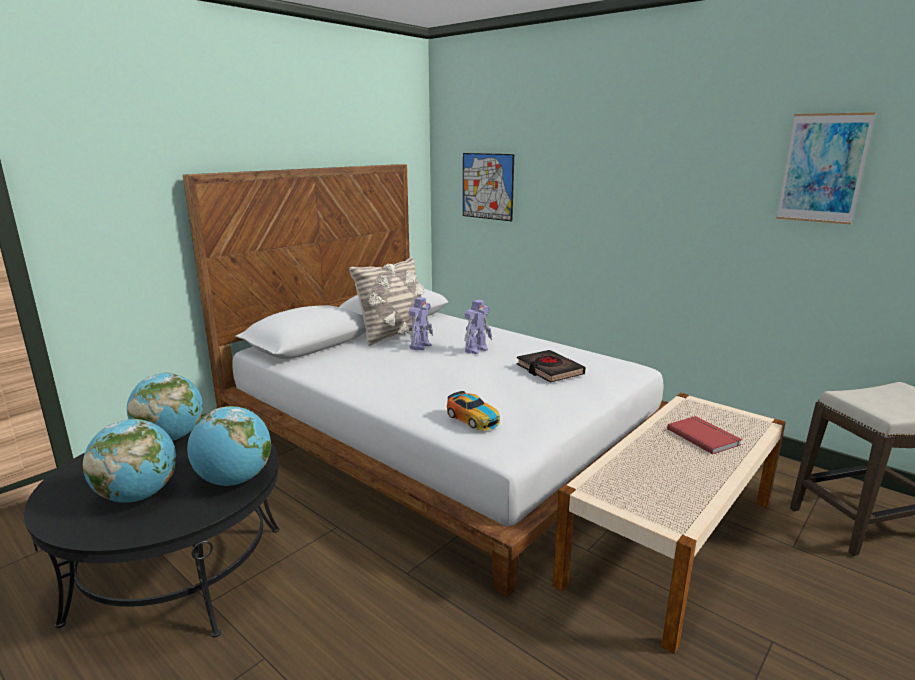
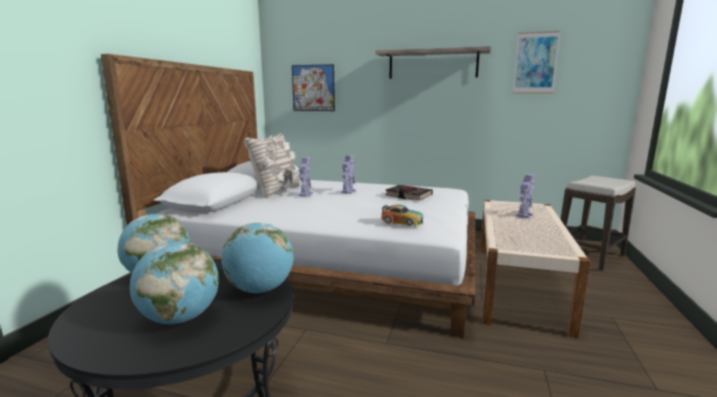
camera: 25 degrees left, 5 degrees down
(650, 162) = (432, 64): none -> shelf
(704, 436) = (524, 215): red book -> toy robot

